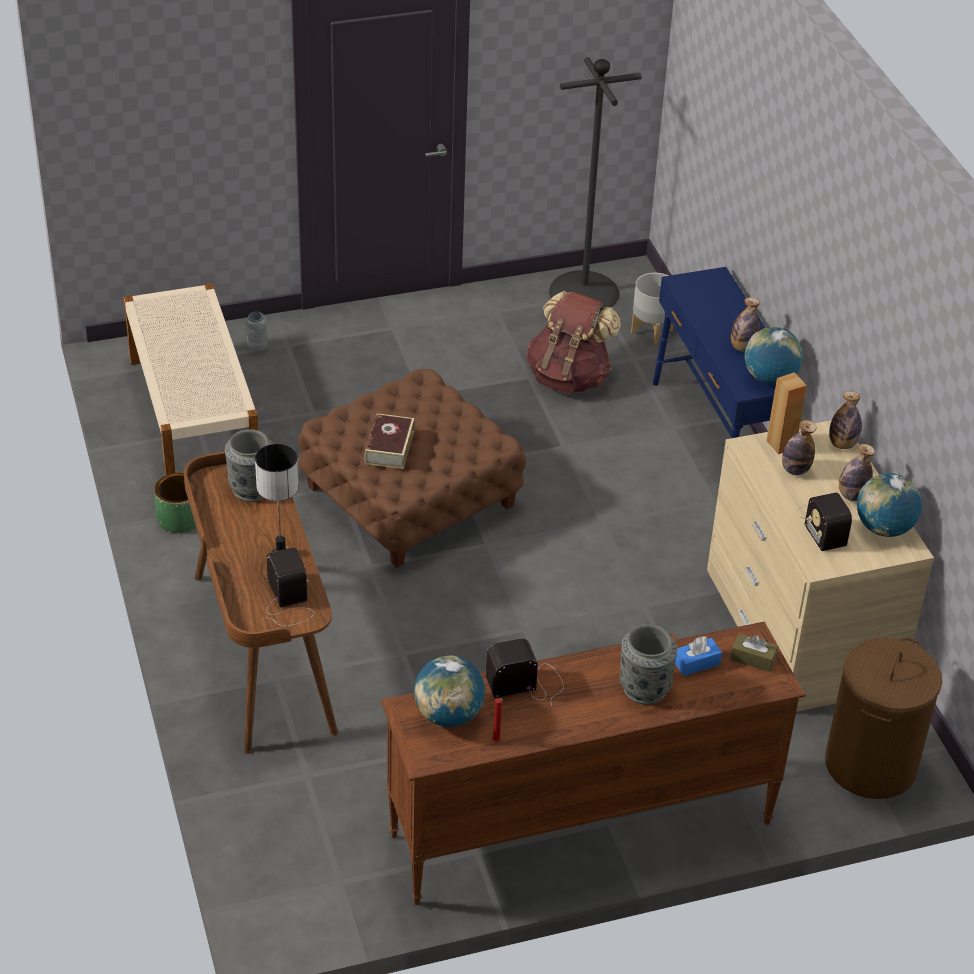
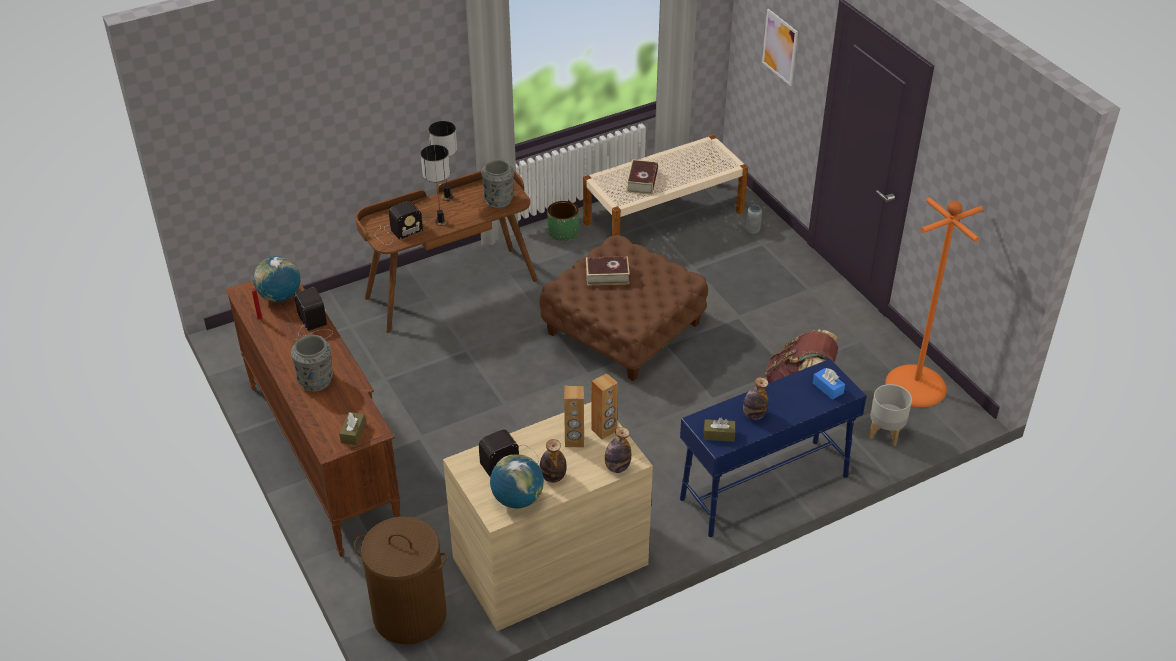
camera: 80 degrees right, 0 degrees up
(185, 114) = (780, 47): none -> picture
(202, 378) = (642, 181): none -> book
(222, 539) = (448, 197): none -> table lamp
(584, 292) = (915, 386): black clothes rack -> orange clothes rack
(696, 663) = (344, 404): blue tissue box -> blue tissue box (828, 388)
(769, 378) = (719, 435): globe -> brown tissue box
(795, 470) = (574, 441): bottle -> brown speaker

